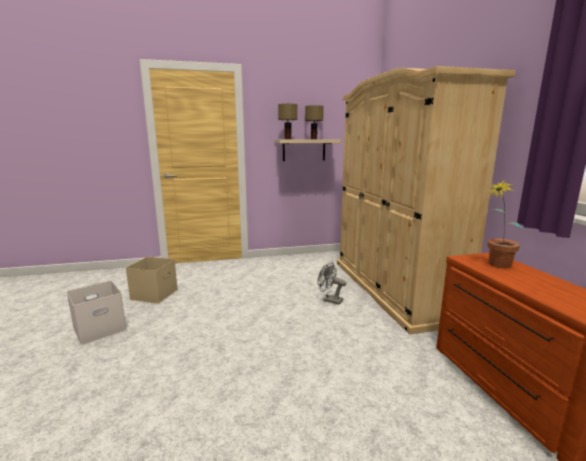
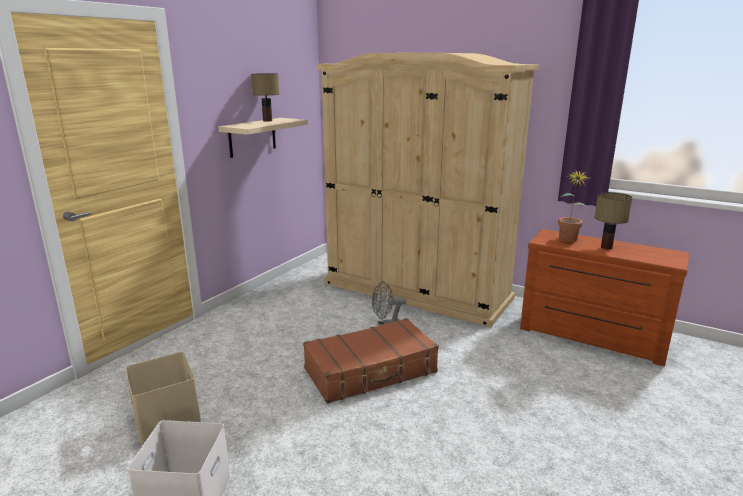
camera: 45 degrees left, 5 degrees up
(272, 319) = (371, 371): none -> brown suitcase
(287, 139) = (248, 126): table lamp -> table lamp (605, 247)

